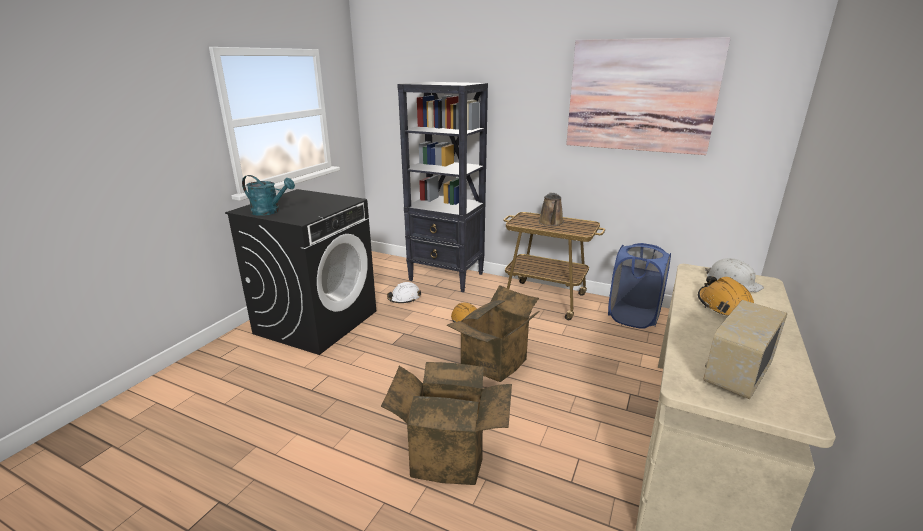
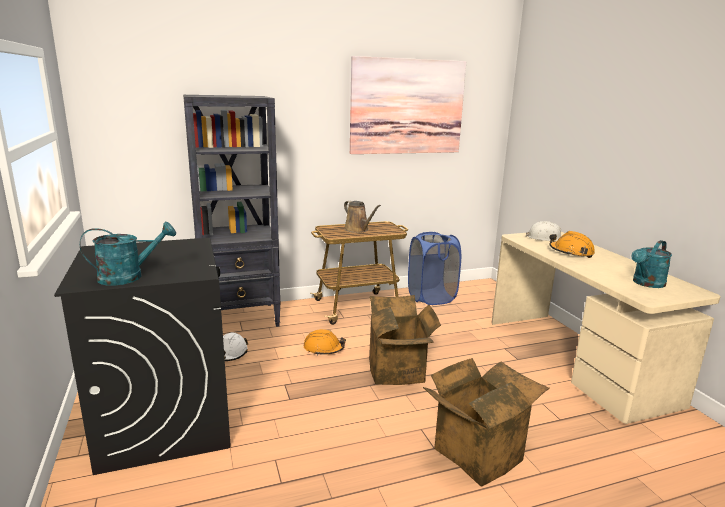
camera: 45 degrees left, 5 degrees down
(736, 374) = (646, 284): radio -> turquoise watering can

